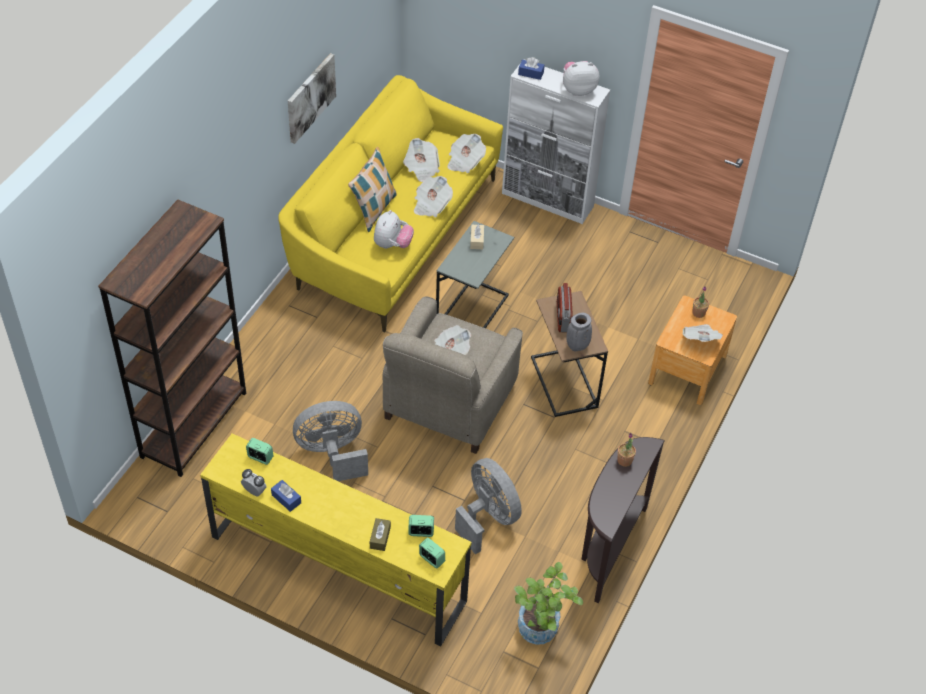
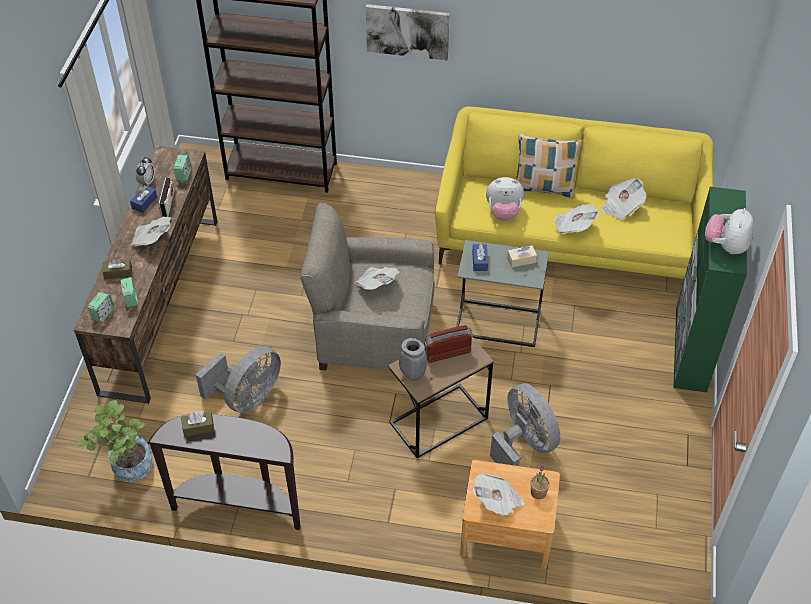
camera: 75 degrees right, 0 degrees up
(299, 478) = (168, 205): none -> radio
(310, 97) = (555, 43): picture -> picture (407, 31)
(333, 453) = (282, 266): grey fan -> grey fan (524, 444)
(337, 568) = (161, 303): yellow tv stand -> brown tv stand
(464, 161) = (651, 237): newspaper -> newspaper (152, 239)
(531, 73) = (725, 201): blue tissue box -> blue tissue box (479, 261)
(548, 200) = (690, 349): white cabinet -> green cabinet
(578, 90) = (726, 246): plush toy -> plush toy turned 135 degrees counterclockwise
(607, 498) = (198, 427): none -> brown tissue box
(624, 460) = (251, 433): potted plant -> none

